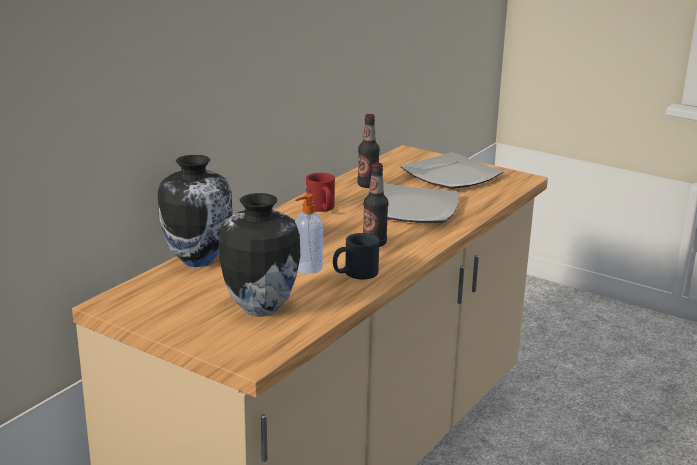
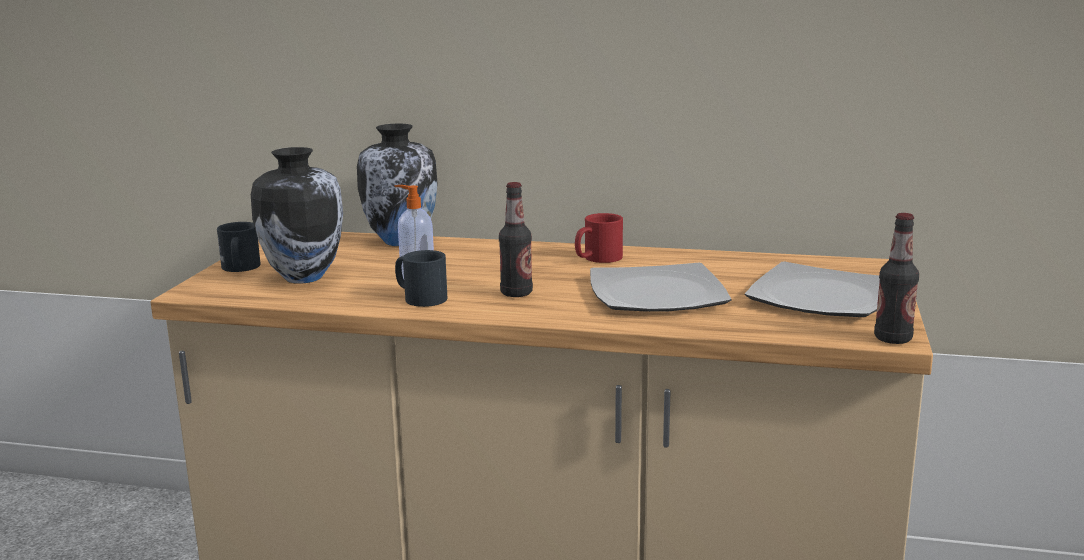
camera: 70 degrees right, 5 degrees down
(202, 333) = (240, 269): none -> black mug
(367, 185) = (707, 265): bottle -> bottle (893, 339)

